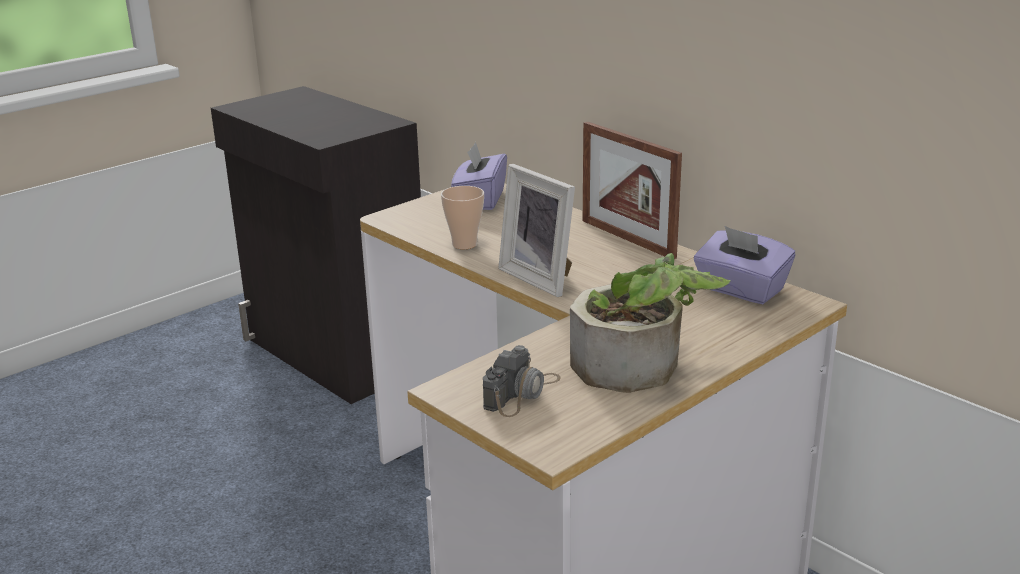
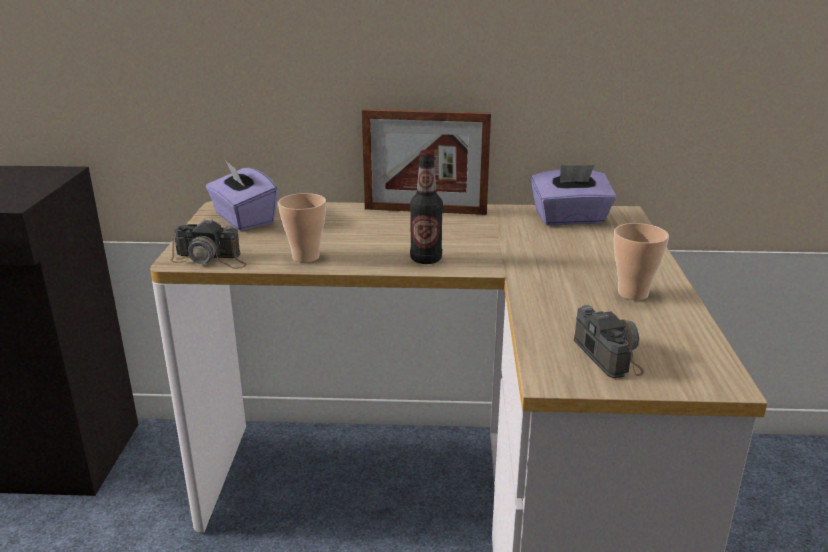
camera: 45 degrees left, 0 degrees up
(404, 224) = (211, 259): none -> camera
(542, 278) = (426, 259): picture frame -> bottle
(640, 367) = (633, 293): potted plant -> cup

